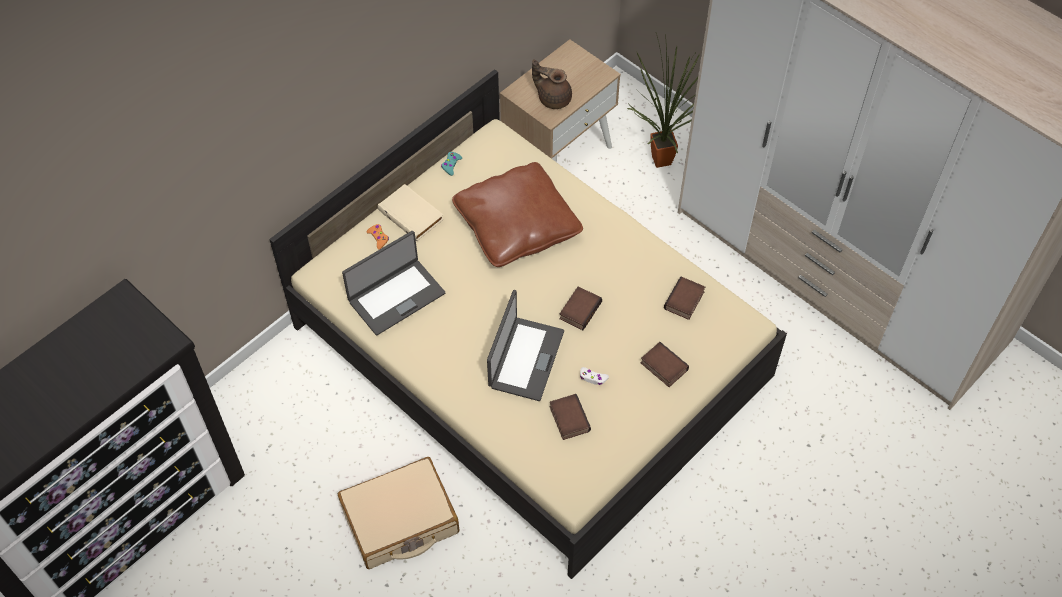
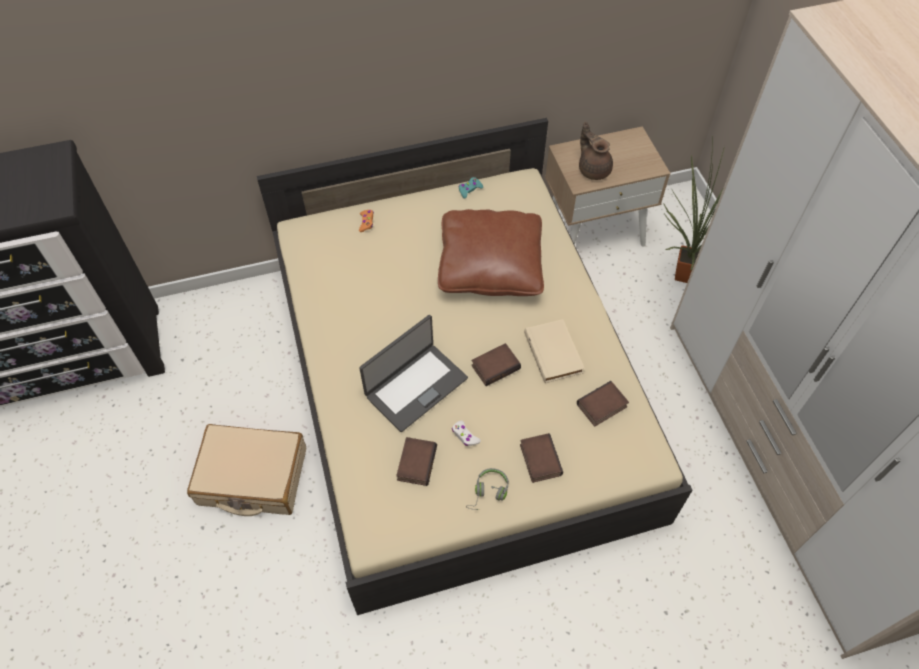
camera: 30 degrees right, 0 degrees up
(396, 296) = (344, 277): laptop -> none
(412, 214) = (408, 215): beige book -> beige book (555, 353)
(640, 412) = (488, 492): none -> grey headphones

